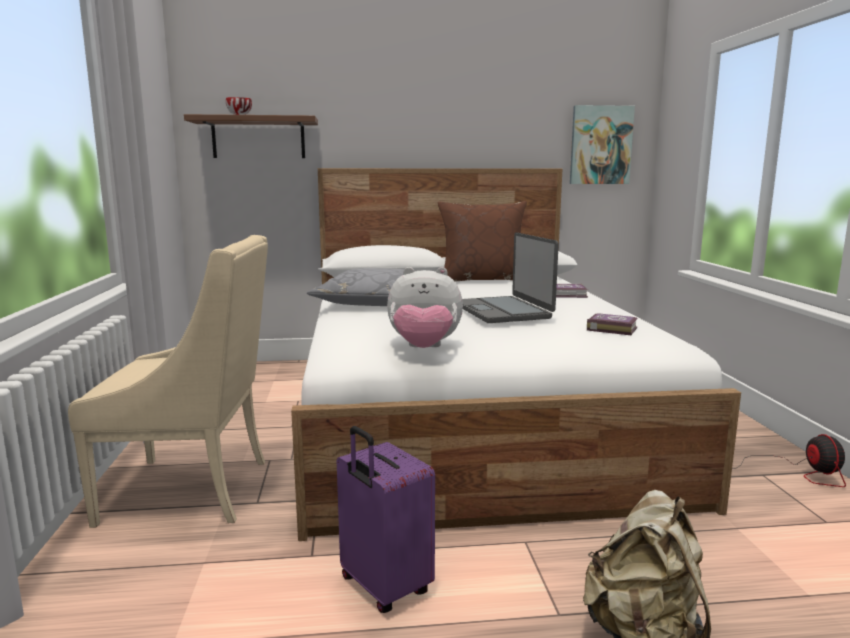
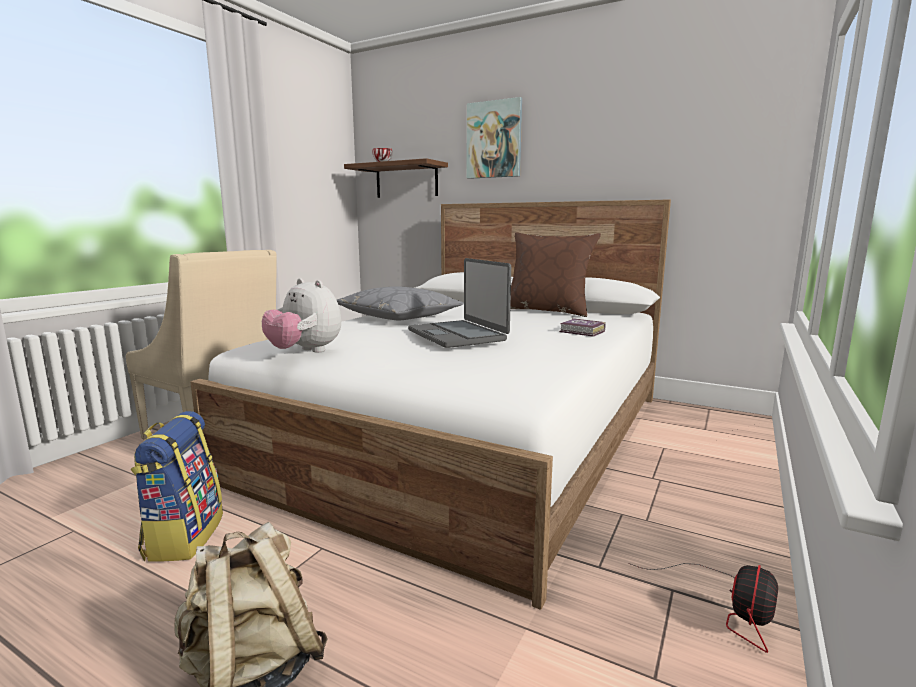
camera: 35 degrees right, 0 degrees up
(383, 587) = (183, 536): purple suitcase -> backpack
(503, 311) = (458, 335): laptop -> laptop turned 45 degrees counterclockwise
(600, 145) = (727, 172): picture -> picture (494, 140)
(611, 328) = (510, 365): book -> none

